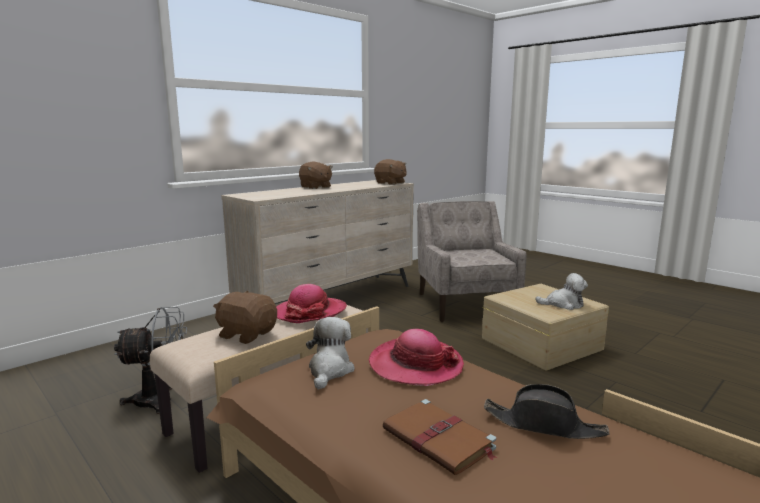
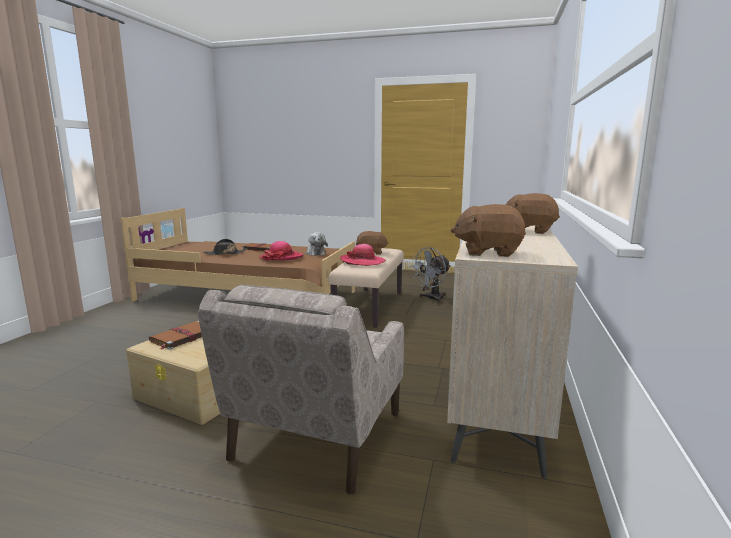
camera: 150 degrees right, 0 degrees up
(466, 304) = (317, 436): beige armchair -> beige armchair turned 60 degrees clockwise
(563, 304) = (181, 337): plush toy -> brown book

